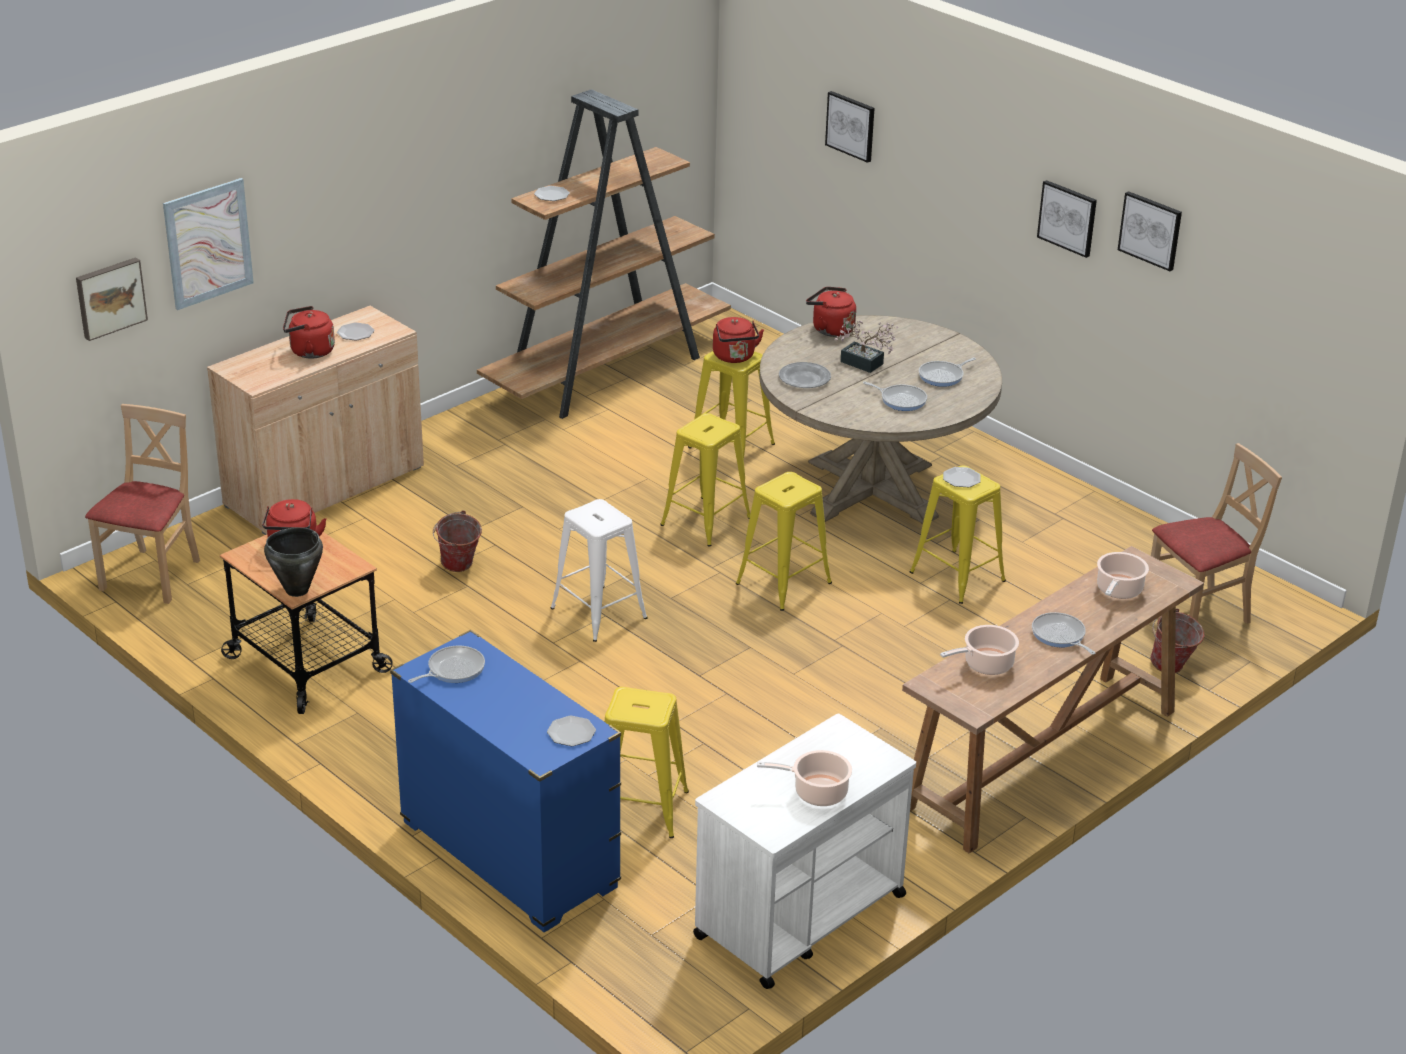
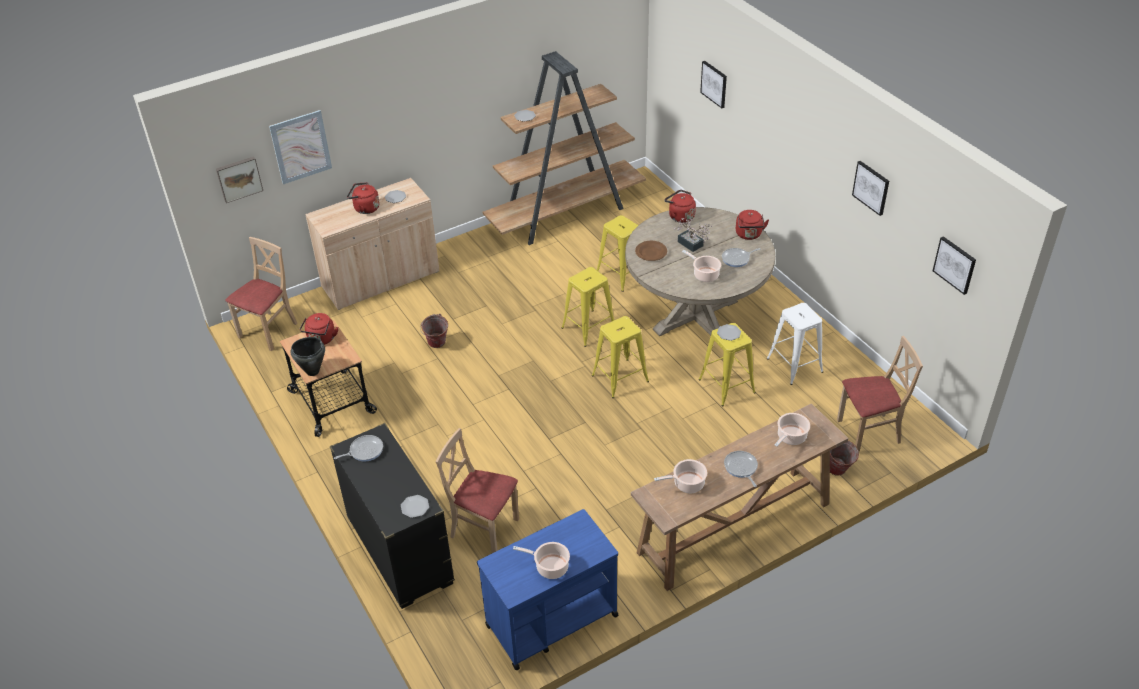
camera: 15 degrees right, 10 degrees up
(508, 855) = (400, 551): blue dresser -> black dresser
(598, 613) = (505, 387): white stool -> white stool (794, 365)
(640, 808) = (484, 529): yellow stool -> beige chair
(735, 357) = (622, 227): red kettle -> red kettle (749, 235)
(798, 916) = (550, 621): white cart -> blue cart
(804, 378) = (651, 252): grey plate -> brown plate
(901, 400) = (704, 275): frying pan -> cooking pot
(1068, 218) = (826, 168): picture -> picture (955, 264)

